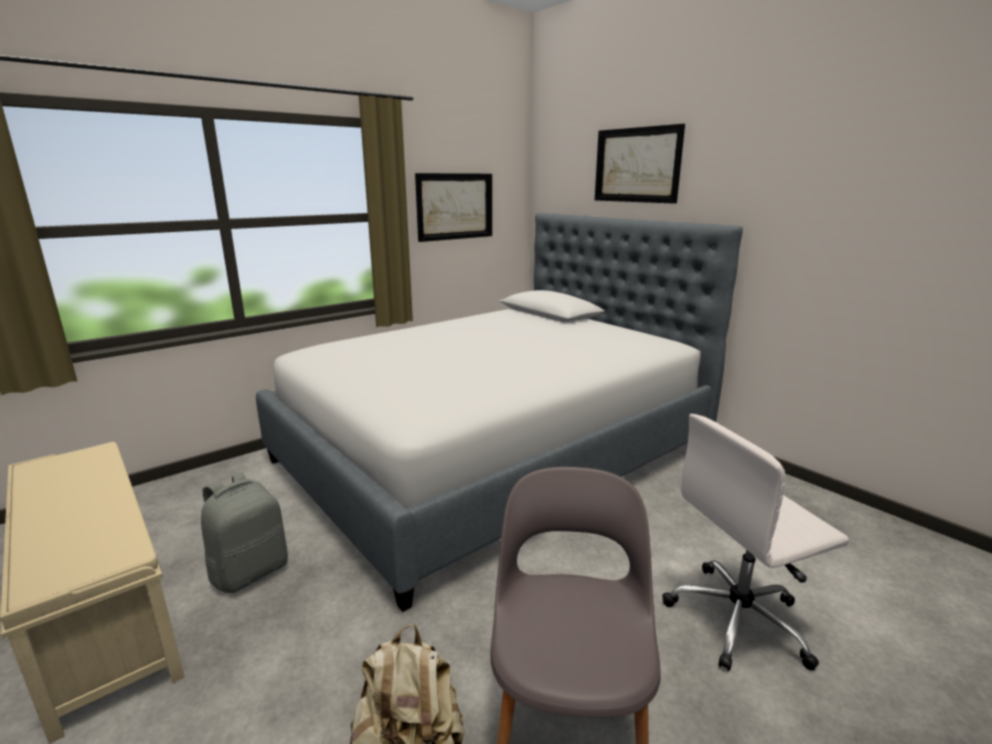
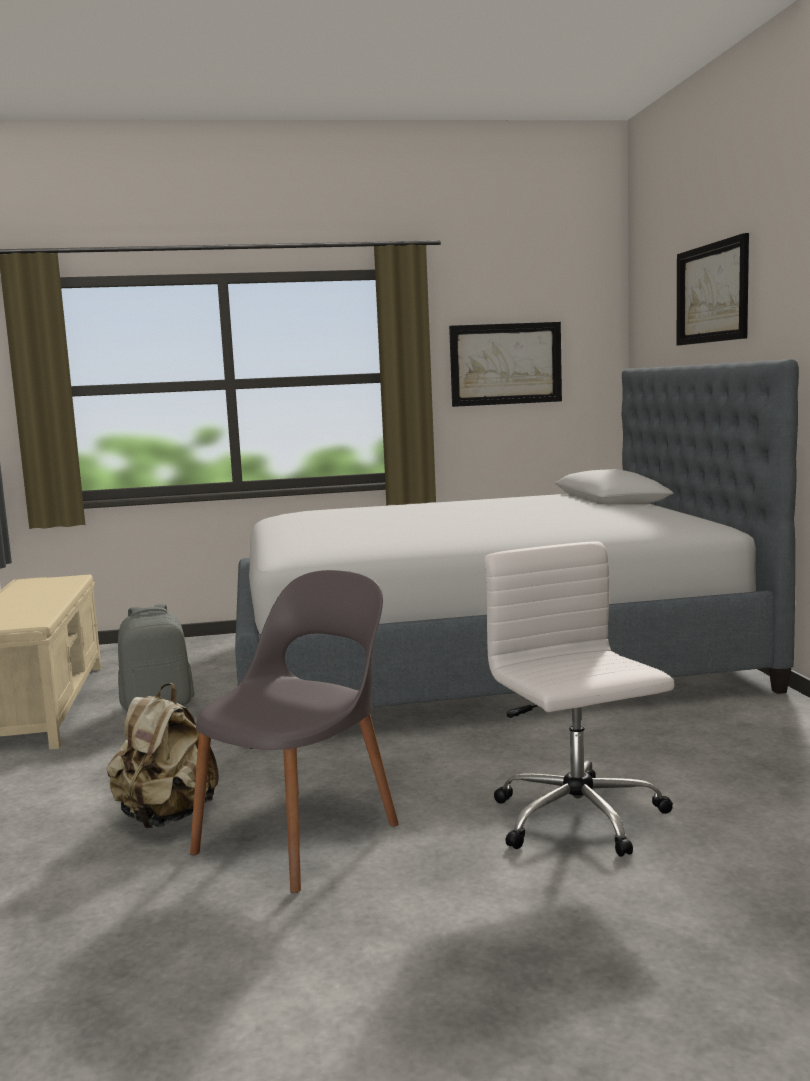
camera: 30 degrees right, 10 degrees down
(739, 619) = (579, 819): white office chair -> white office chair turned 60 degrees clockwise

